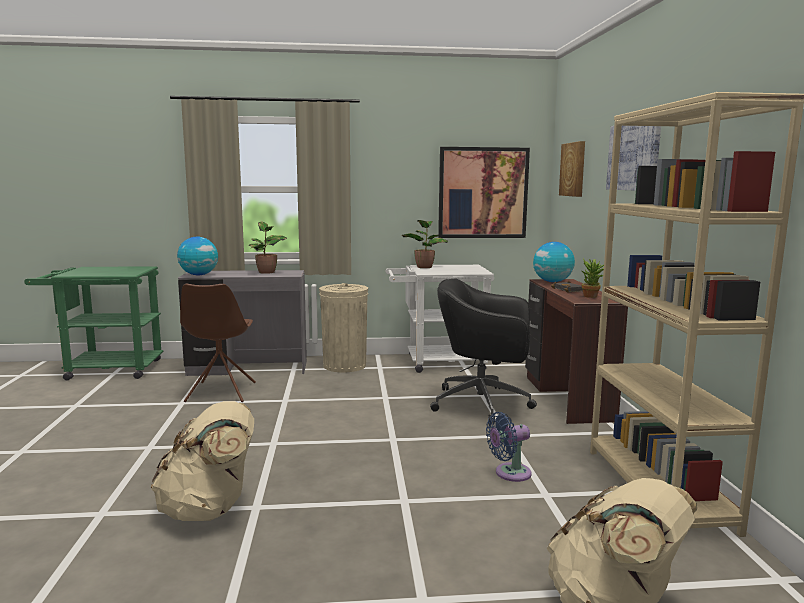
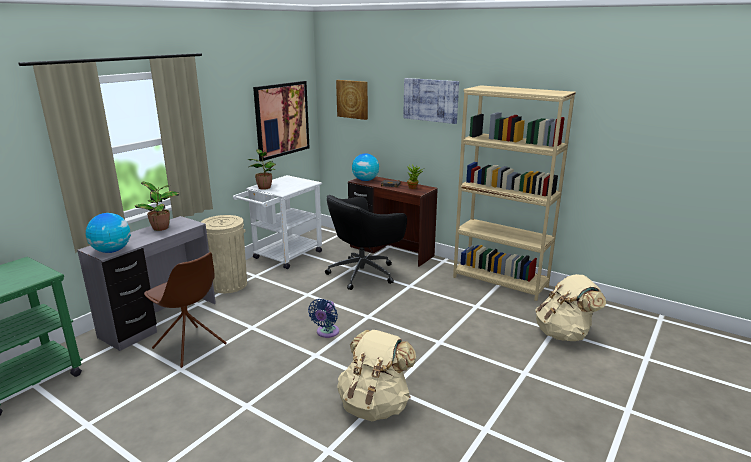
camera: 50 degrees left, 10 degrees up
(509, 473) = (447, 304): blue fan -> blue fan (326, 333)

